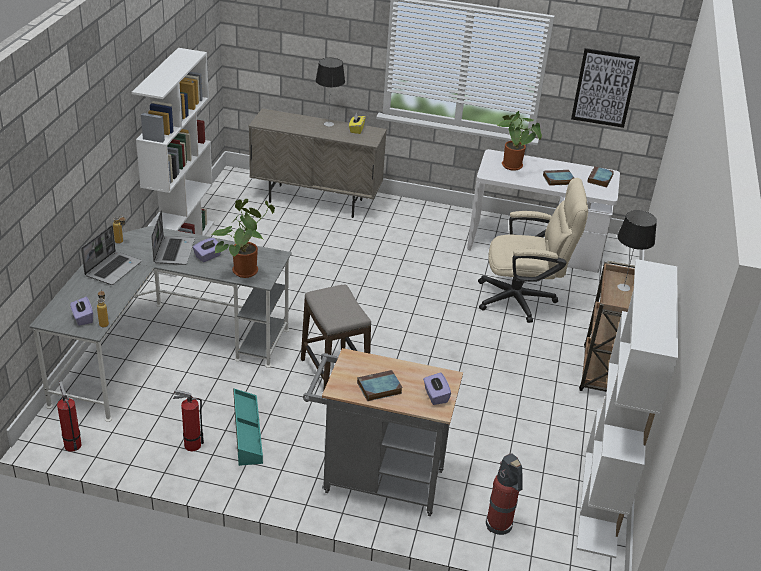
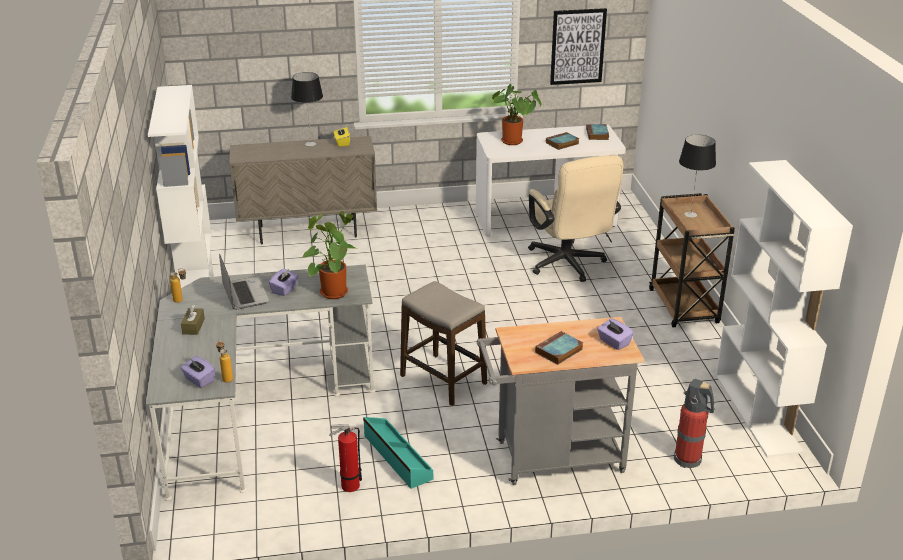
camera: 20 degrees left, 5 degrees down
(72, 444) = (221, 525): fire extinguisher -> none
(113, 268) = (193, 326): laptop -> brown tissue box
(523, 299) = (568, 266): beige office chair -> beige office chair turned 90 degrees clockwise

